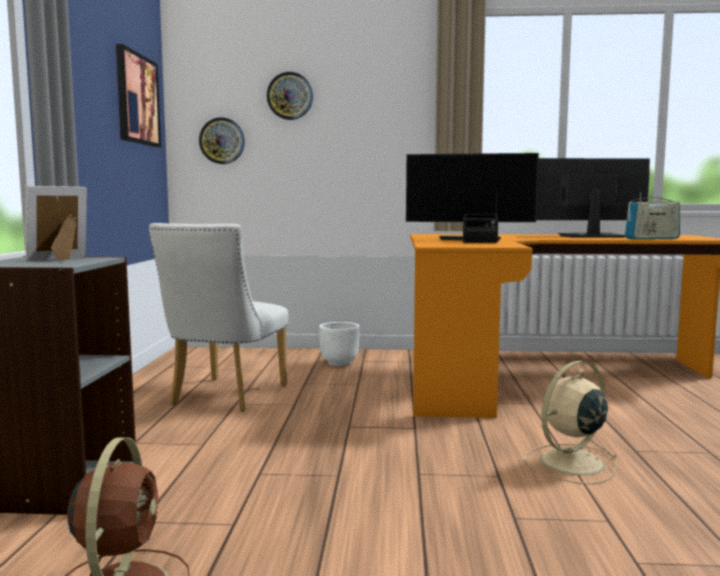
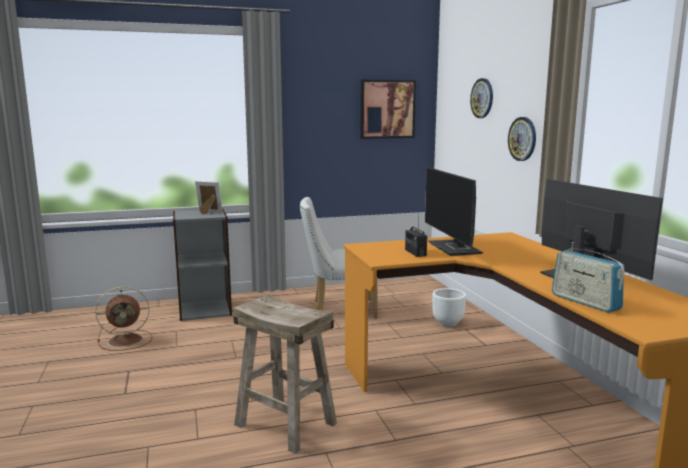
camera: 70 degrees right, 5 degrees up
(222, 141) = (453, 132): wall clock -> wall clock (522, 139)
(570, 463) = (284, 424): beige fan -> beige stool

